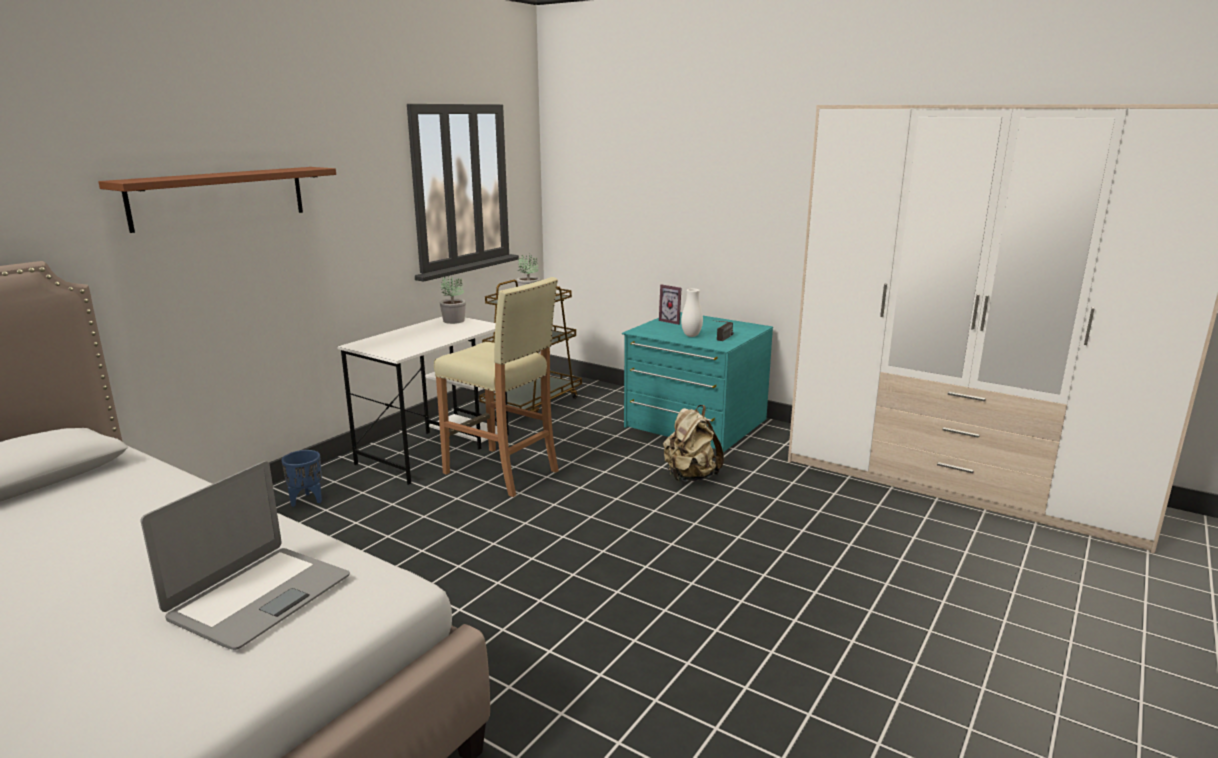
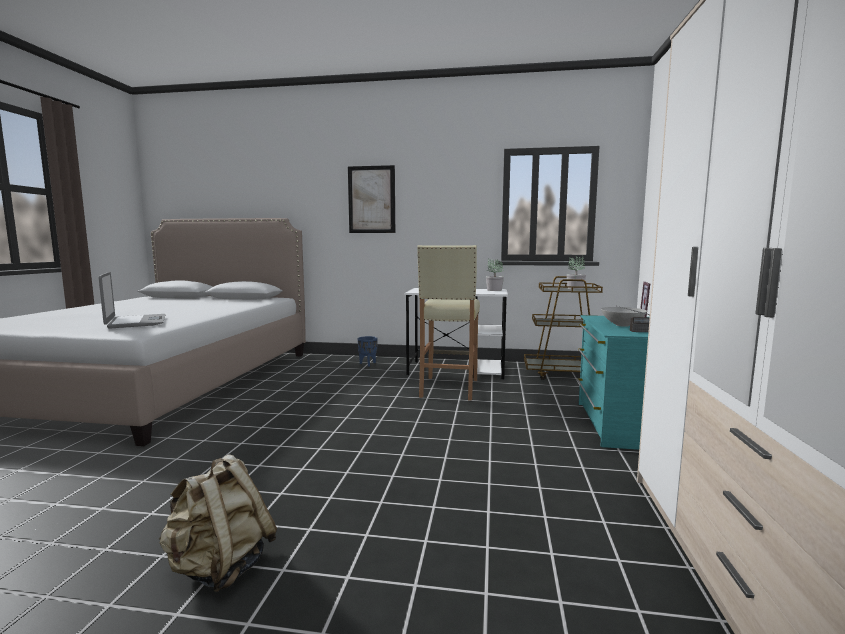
camera: 65 degrees right, 10 degrees down
(219, 197) = (371, 199): brown shelf -> picture
(259, 597) = (136, 322): laptop -> laptop turned 120 degrees counterclockwise
(690, 477) = (527, 442): beige backpack -> beige backpack (220, 568)
(691, 335) = (621, 325): white vase -> grey bowl

